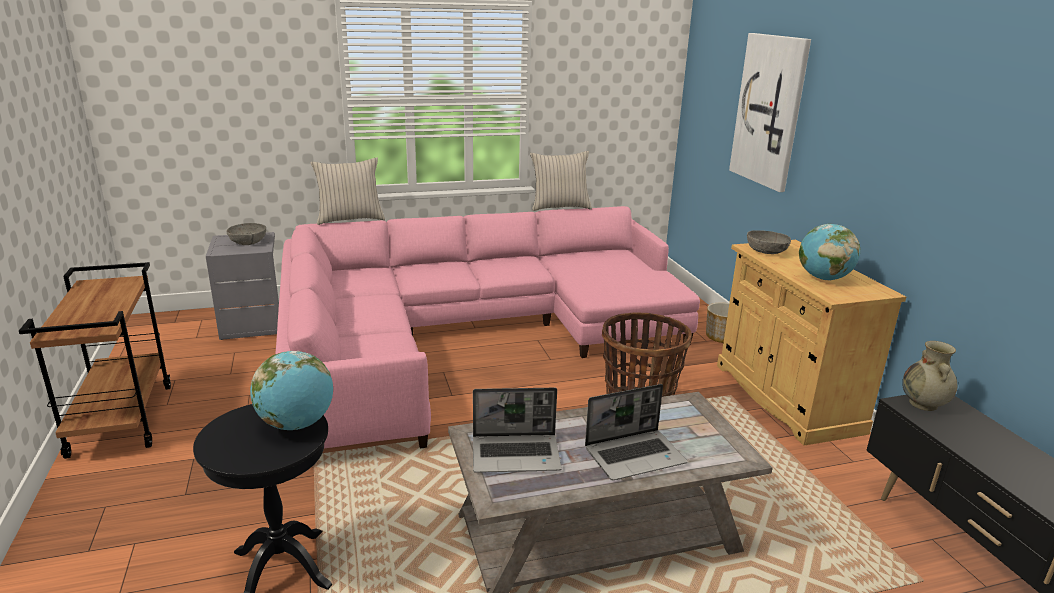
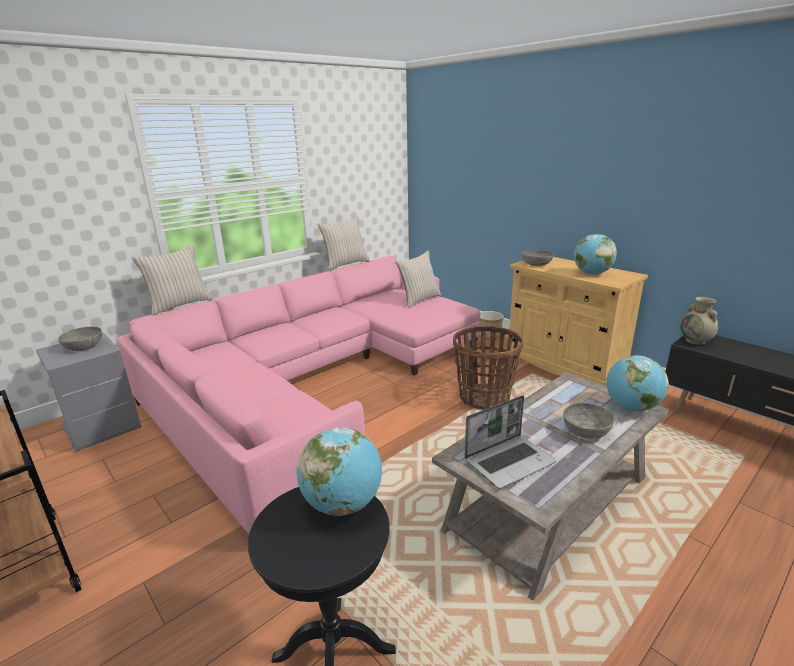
camera: 25 degrees left, 0 degrees up
(631, 268) = (419, 300): none -> beige pillow
(635, 455) = (586, 431): laptop -> grey bowl
(725, 451) = (631, 407): none -> globe
(769, 111) = (499, 166): picture -> none

